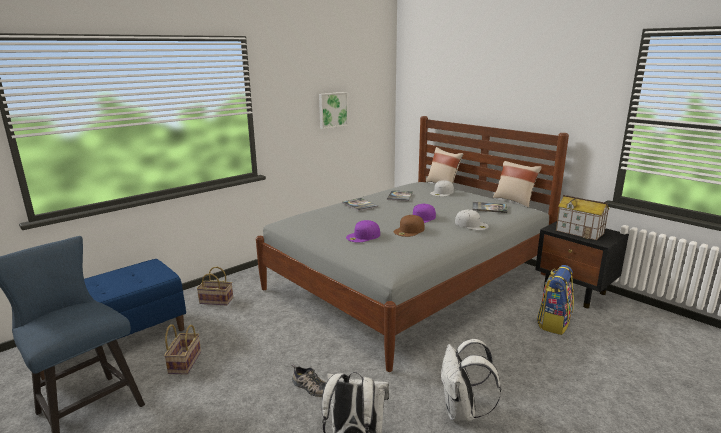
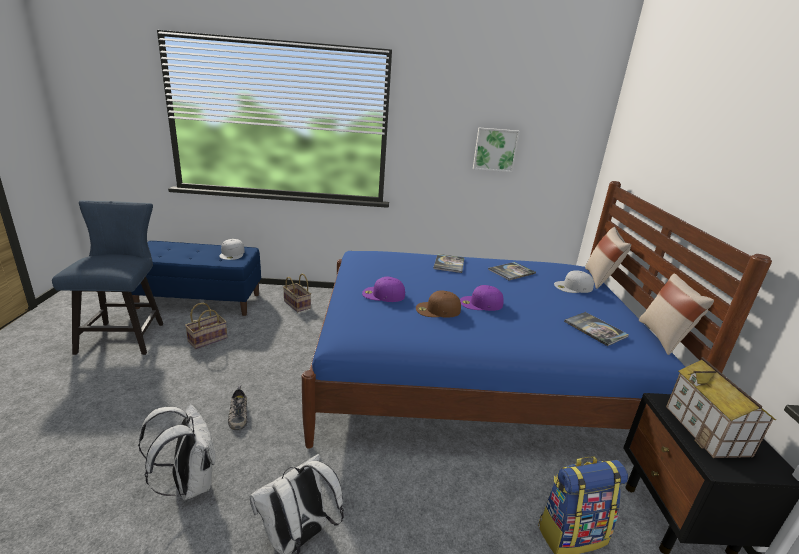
camera: 40 degrees right, 5 degrees up
(408, 281) = (472, 374): grey bed -> blue bed
(471, 224) = (524, 337): white cap -> white cap (232, 253)

